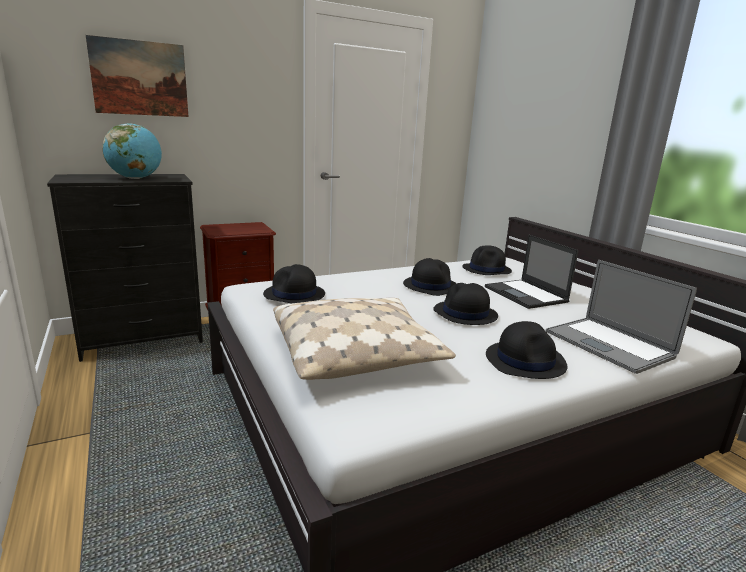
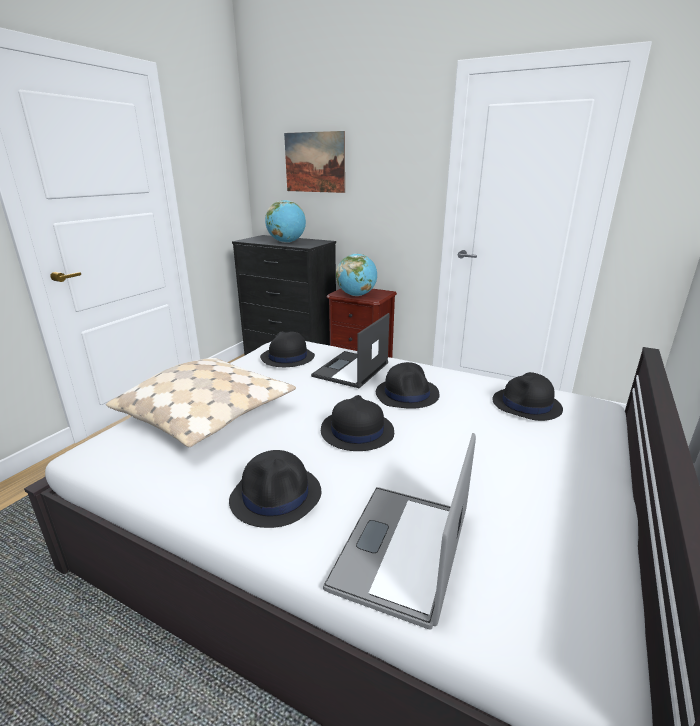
camera: 55 degrees right, 5 degrees up
(240, 230) = (356, 295): none -> globe
(526, 294) = (486, 450): laptop -> laptop (351, 370)

